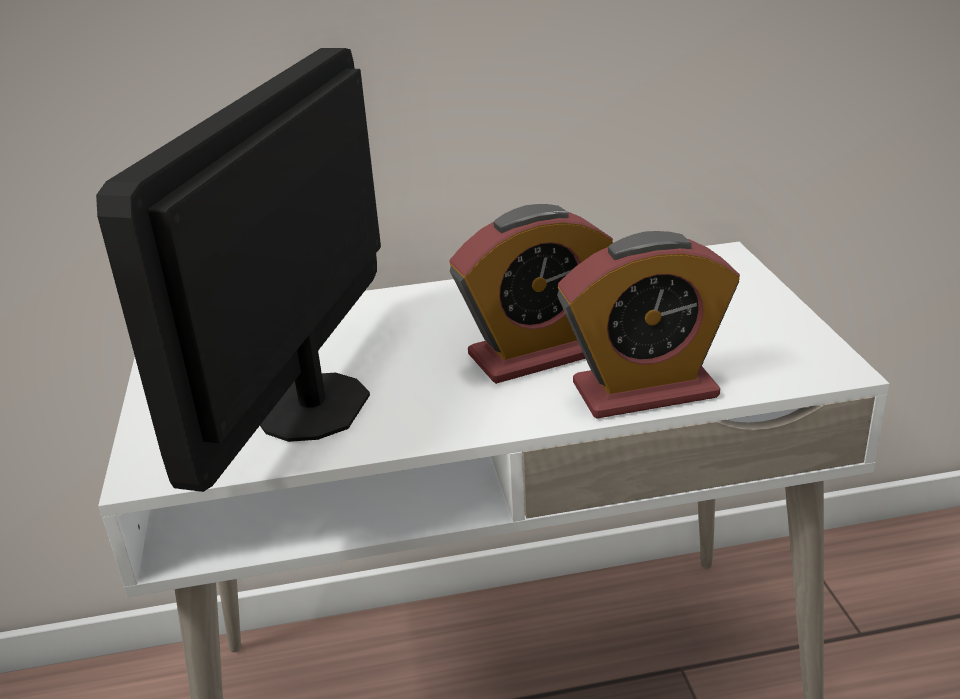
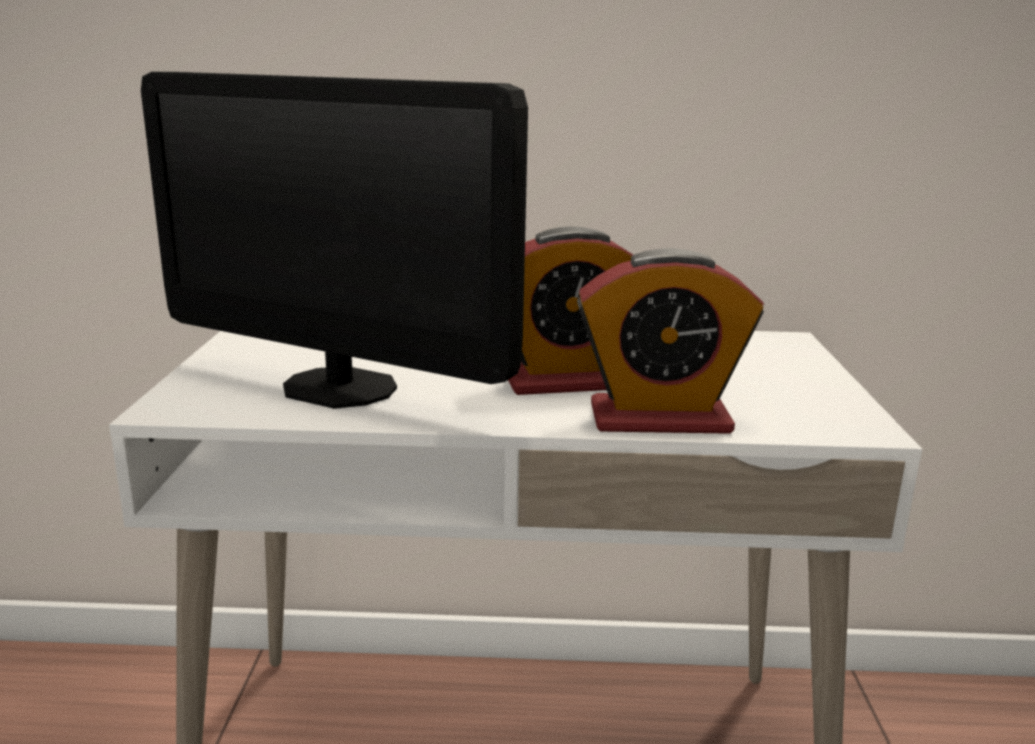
camera: 10 degrees right, 10 degrees down
(313, 407) = (340, 387): monitor -> monitor turned 90 degrees counterclockwise

